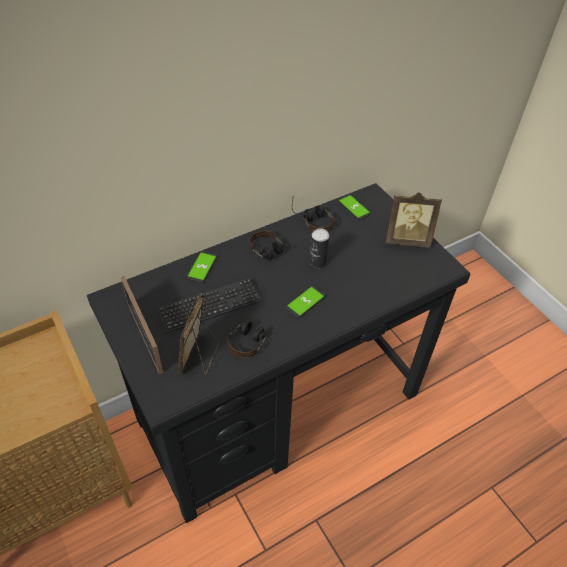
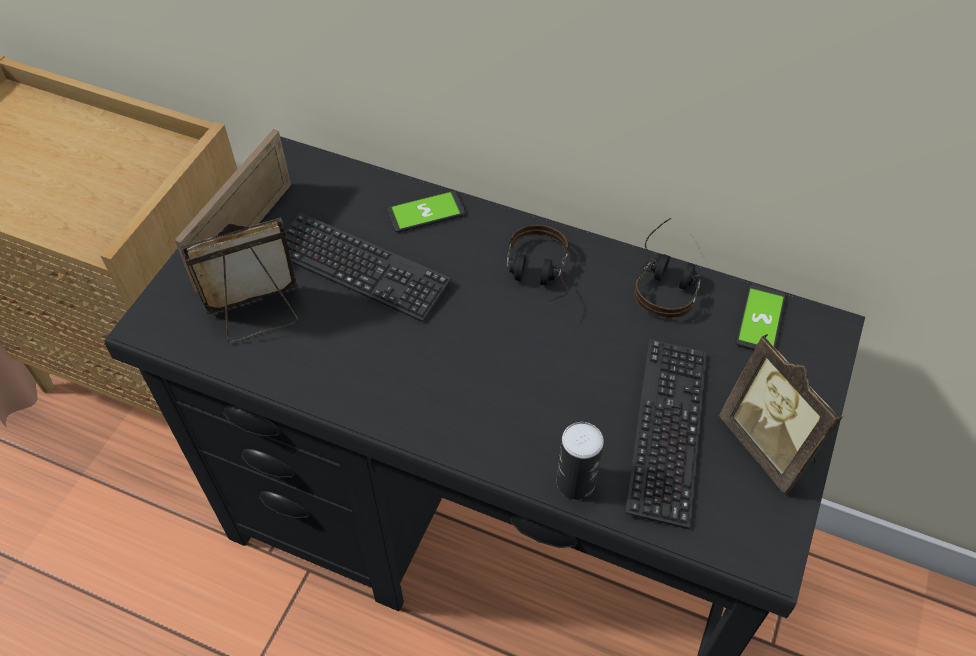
camera: 55 degrees right, 5 degrees up
(249, 335) = (345, 349): headphones -> none
(305, 302) = (473, 380): phone -> none
(317, 262) = (576, 345): can -> can (575, 482)
(378, 261) = (667, 431): none -> keyboard

